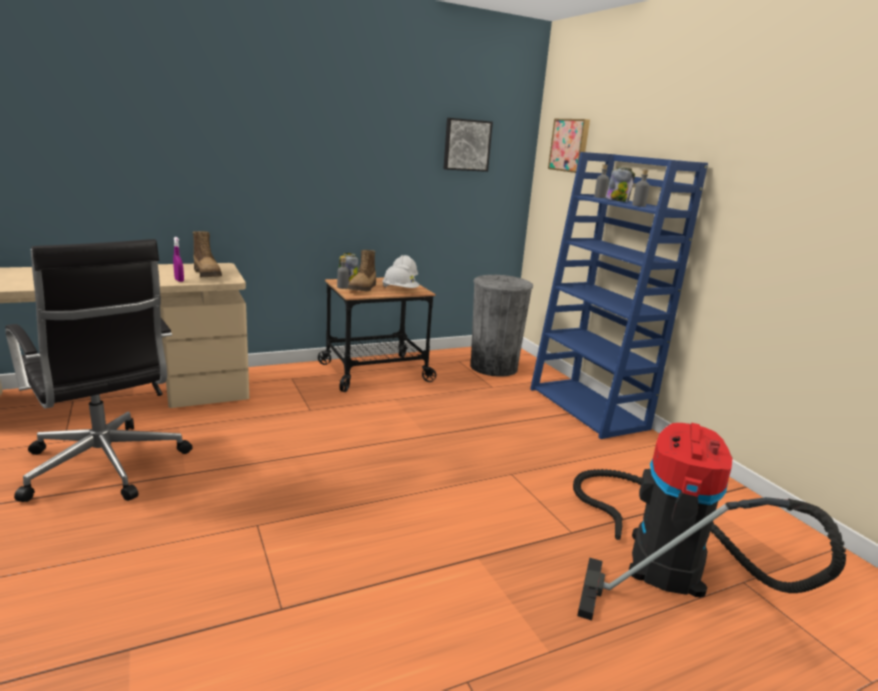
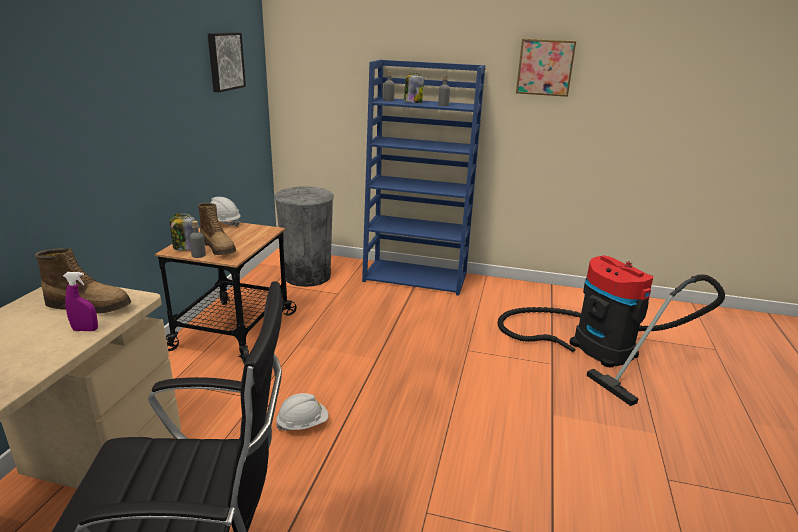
camera: 50 degrees left, 5 degrees up
(400, 290) = (252, 236): white hard hat -> white hard hat (303, 424)
(570, 145) = (319, 51): picture -> picture (545, 67)

